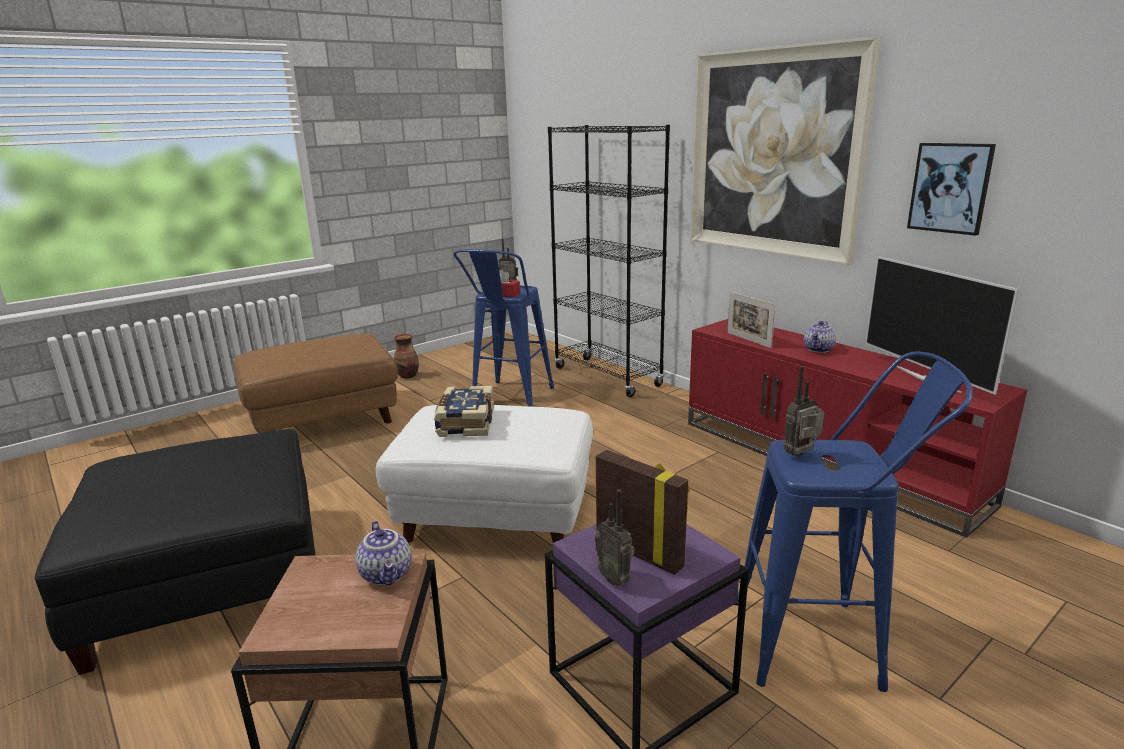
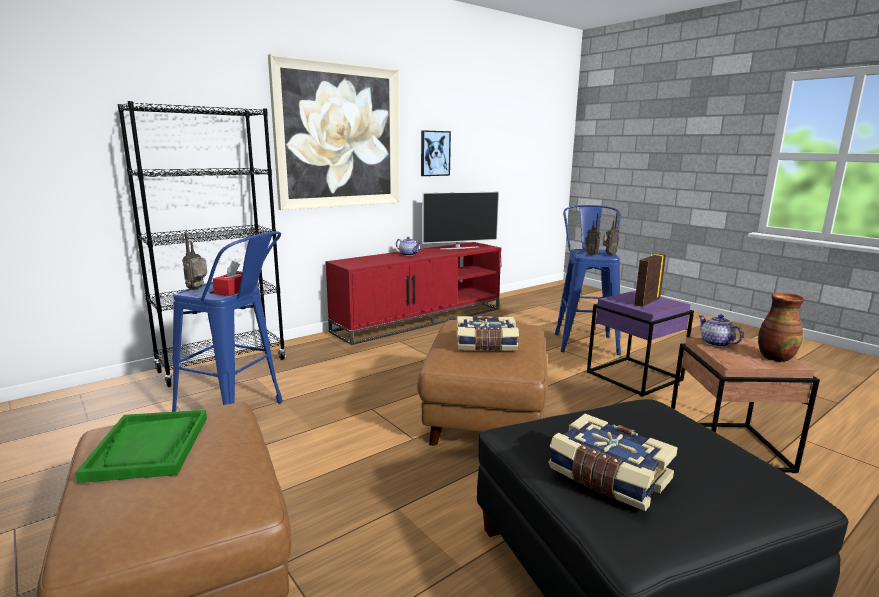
camera: 90 degrees left, 5 degrees down
(170, 456) = (608, 477): none -> book
(324, 343) = (149, 447): none -> green tray
(387, 574) = (715, 343): teapot -> teapot turned 90 degrees counterclockwise
(408, 376) = (56, 500): vase -> vase (774, 357)
(496, 514) = (484, 415): white ottoman -> brown ottoman
(615, 578) = (671, 306): radio -> radio (608, 254)
(748, 340) = (382, 262): picture frame -> none

